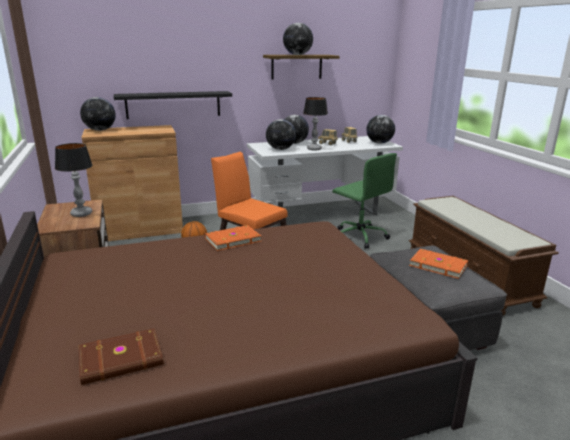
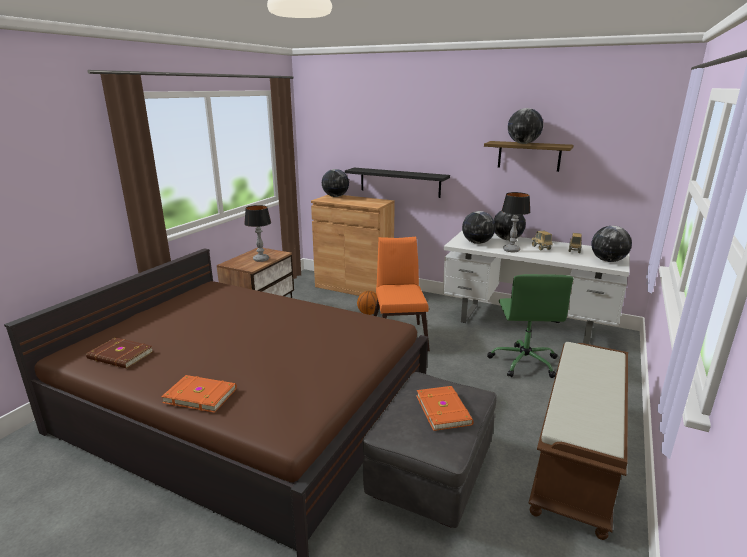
camera: 45 degrees right, 0 degrees up
(232, 239) = (310, 311): orange book -> orange book (200, 395)

